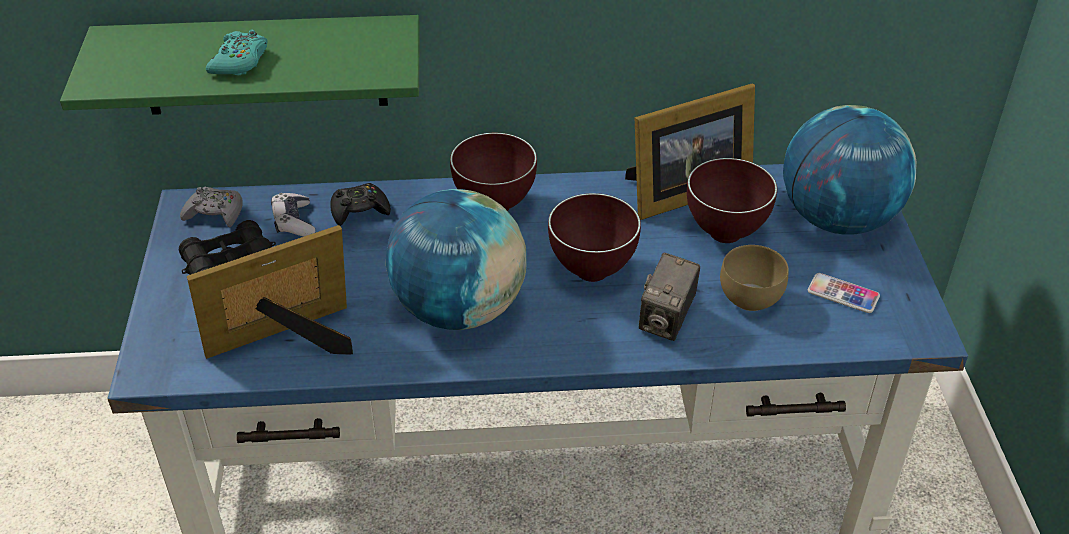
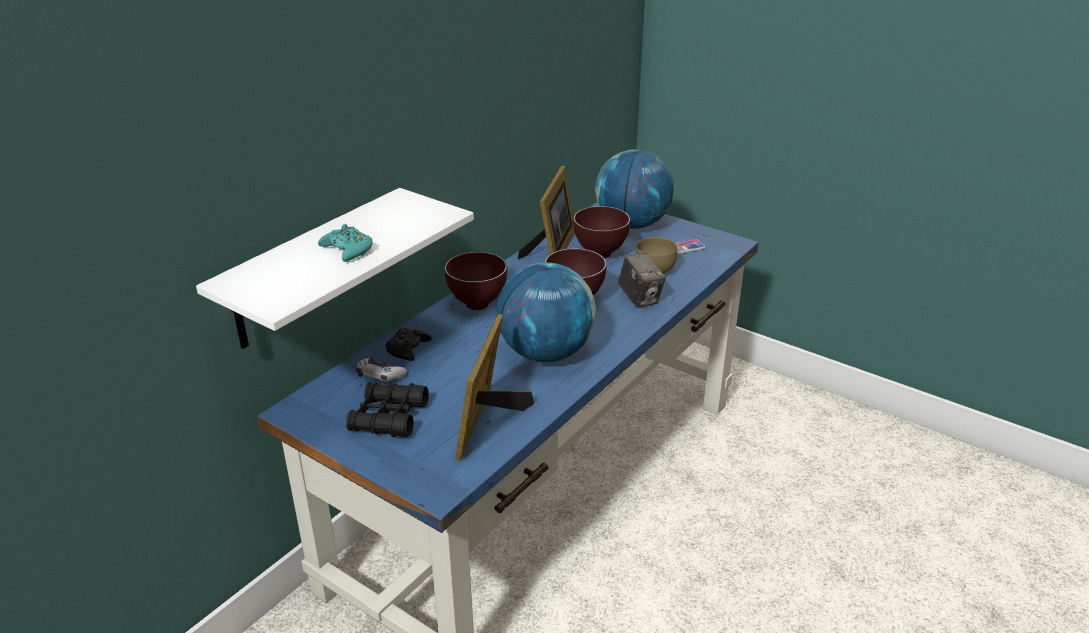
camera: 50 degrees left, 10 degrees down
(215, 213) = (320, 403): grey game controller -> none
(263, 65) = (313, 269): green shelf -> white shelf

